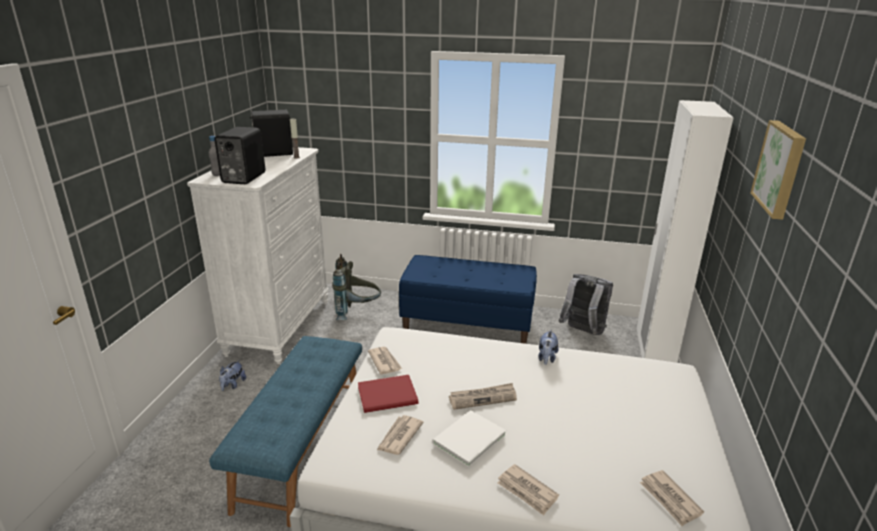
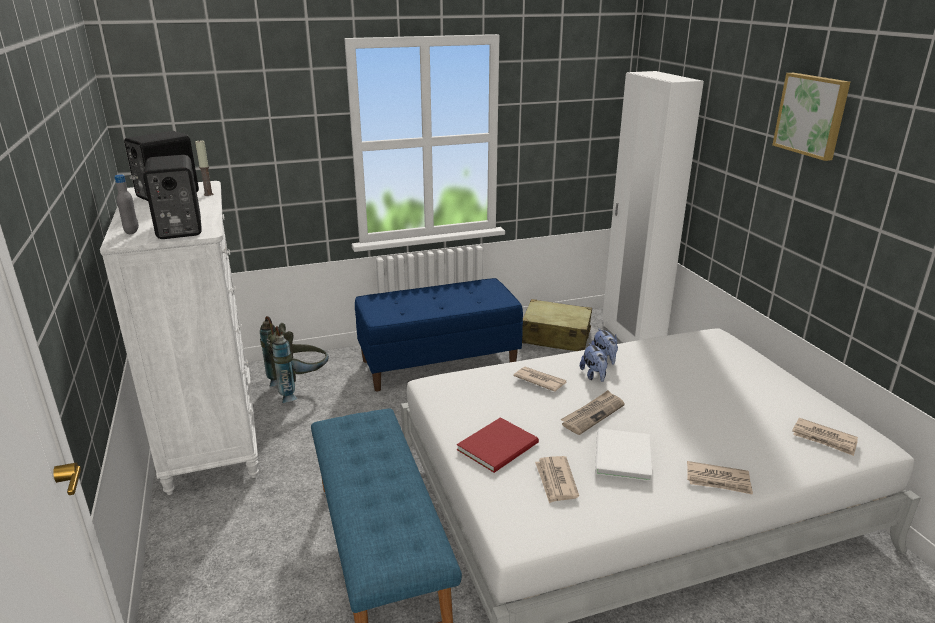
camera: 30 degrees left, 0 degrees up
(233, 385) = (216, 524): plush toy -> plush toy (594, 375)
(384, 361) = (455, 414): newspaper -> newspaper (539, 380)
(582, 332) = (555, 337): grey backpack -> beige suitcase

